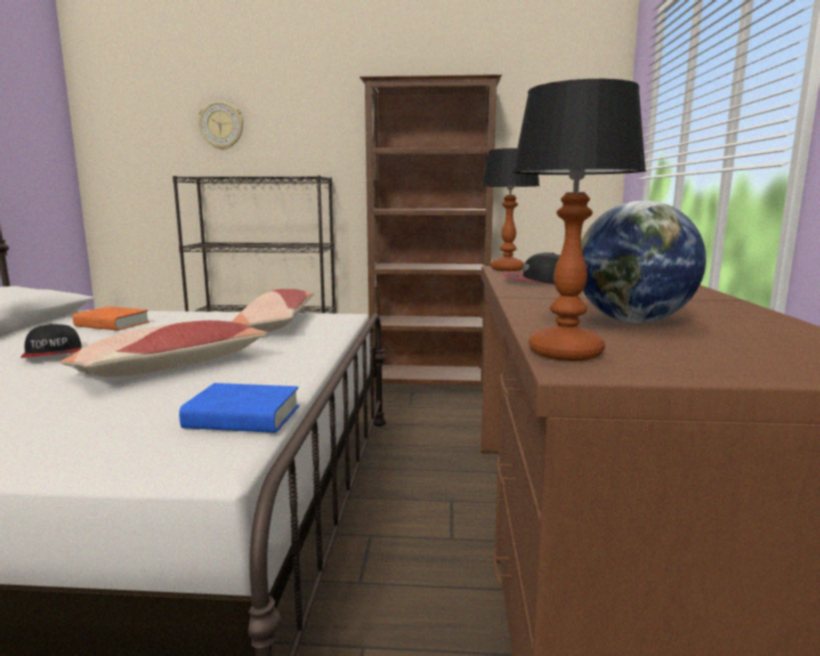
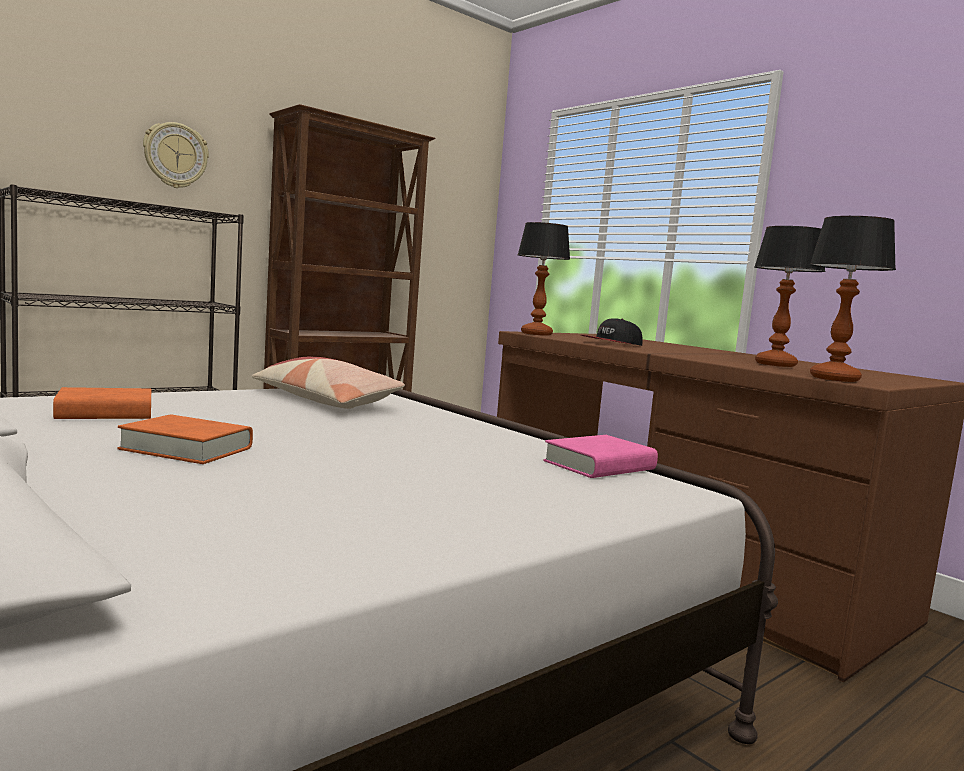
camera: 45 degrees left, 5 degrees down
(53, 354) = (187, 449): cap -> orange book
(171, 367) = (391, 444): pillow -> none
(221, 126) = (48, 117): wall clock -> wall clock (175, 155)
(243, 417) = (599, 466): blue book -> pink book
(632, 321) = (776, 365): globe -> table lamp

